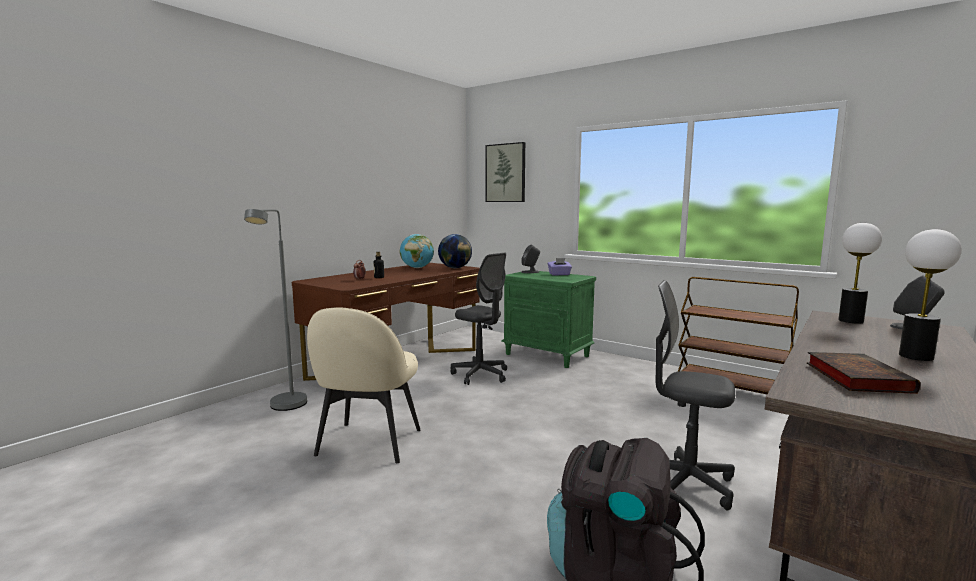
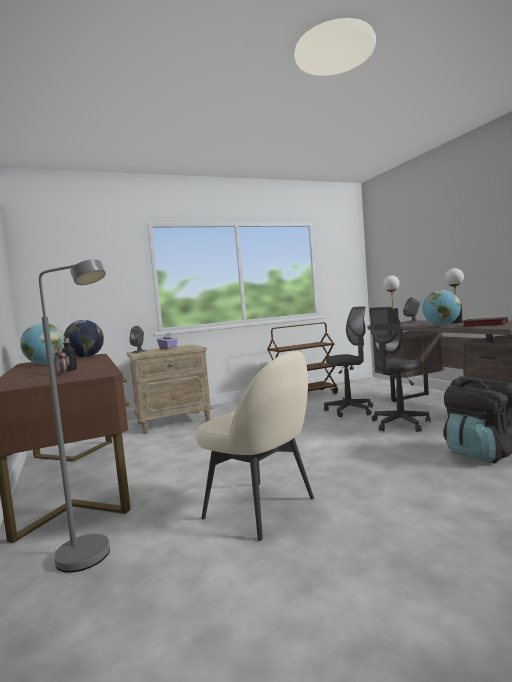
camera: 60 degrees left, 5 degrees down
(480, 375) = (174, 448): grey office chair -> grey office chair (350, 411)
(505, 173) = (71, 262): picture -> none
(548, 355) = (174, 422): green nightstand -> beige nightstand
(825, 349) = (441, 325): none -> globe

